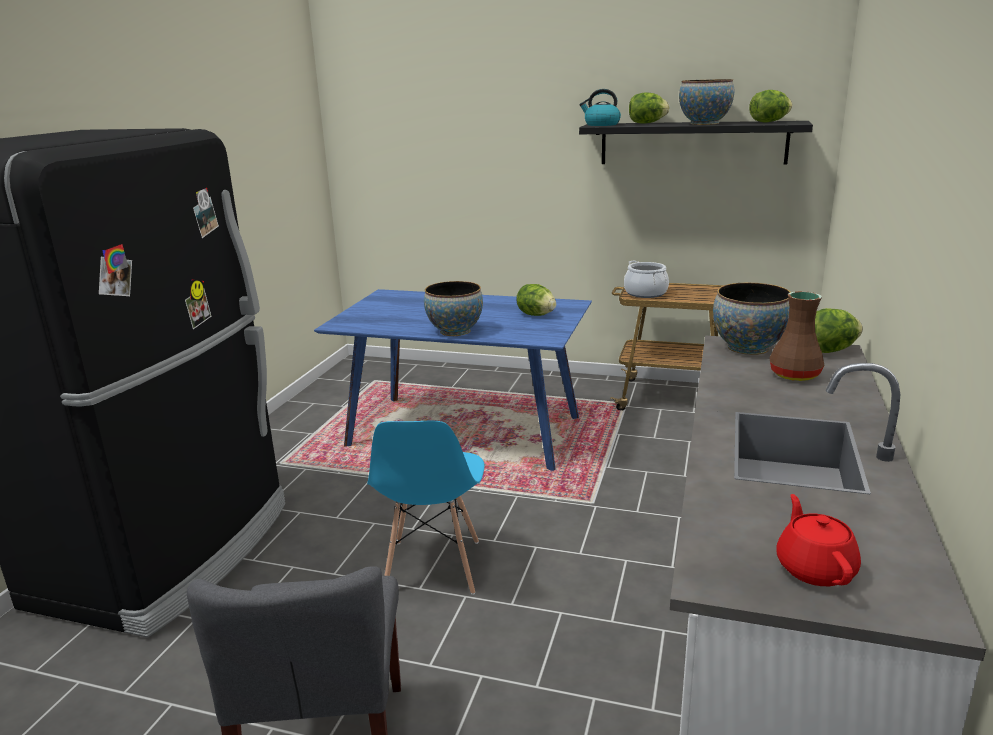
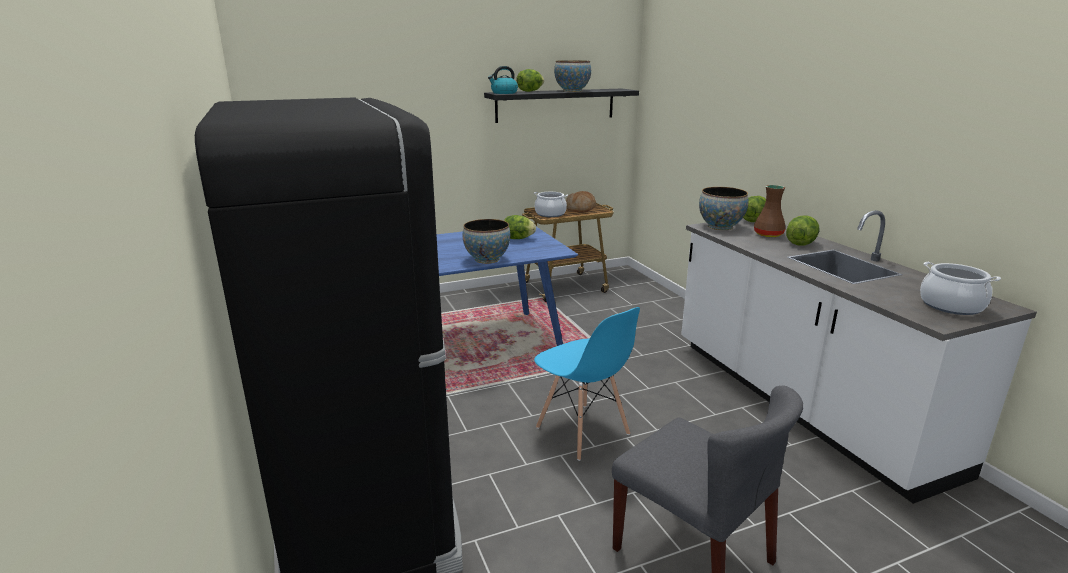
camera: 40 degrees left, 0 degrees up
(700, 293) = (580, 209): none -> bread
(768, 122) = (606, 89): lettuce -> lettuce (800, 243)
(814, 568) = (951, 306): red teapot -> cooking pot

